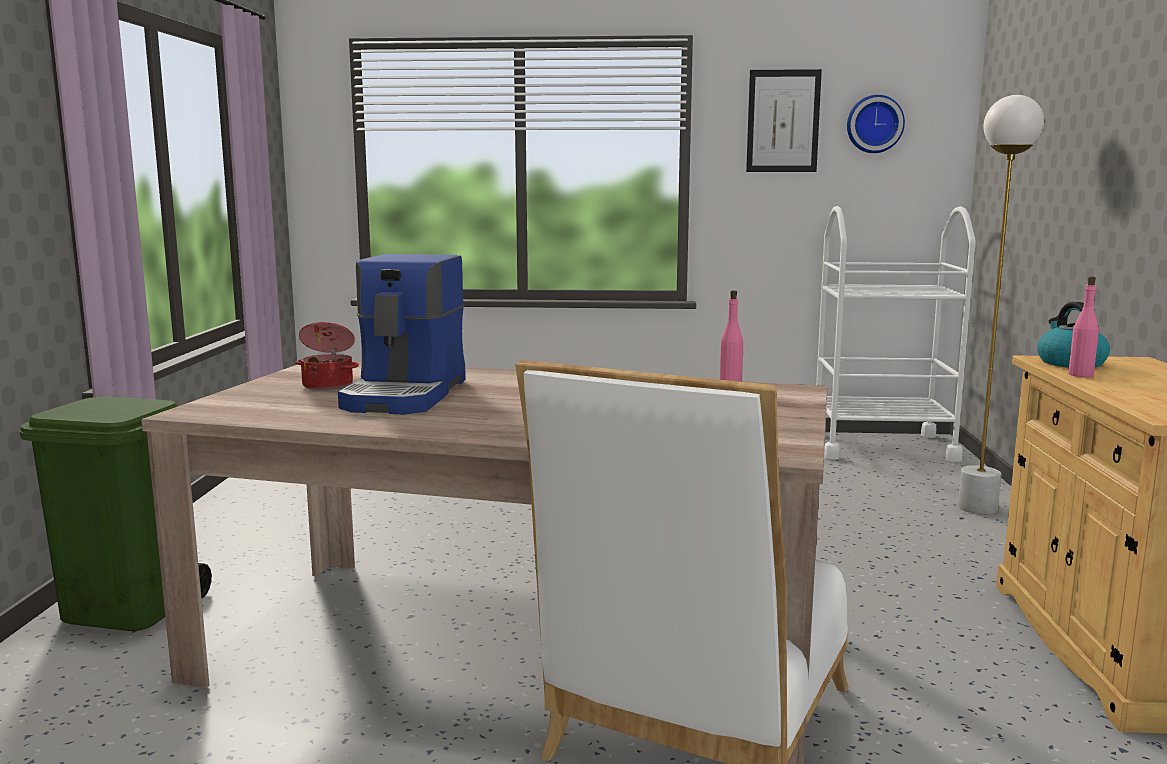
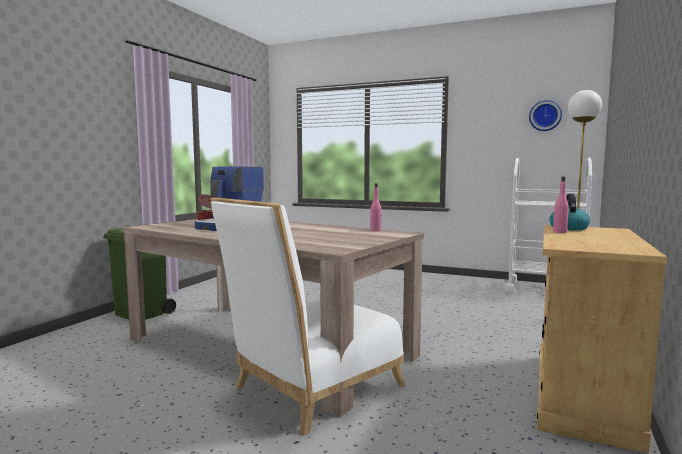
camera: 20 degrees right, 5 degrees down
(783, 121) = (494, 116): picture -> none

